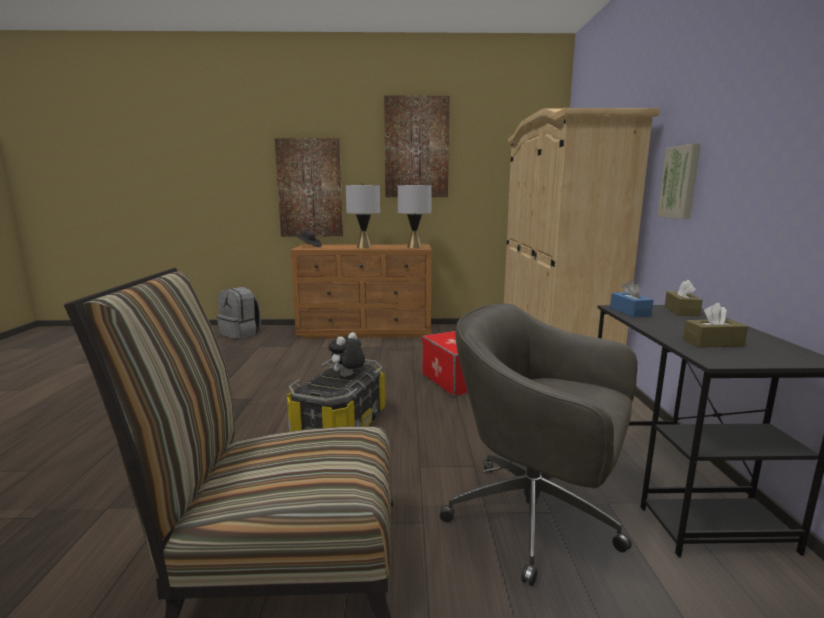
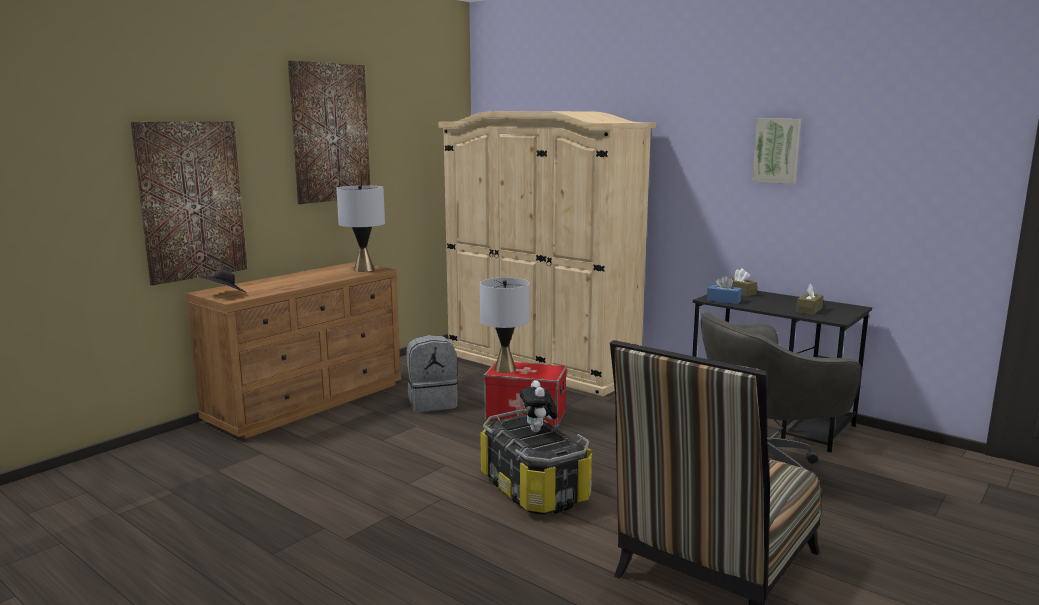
camera: 50 degrees left, 0 degrees up
(241, 333) = (126, 468): grey backpack -> grey backpack (432, 403)
(364, 247) = (306, 281): grey table lamp -> grey table lamp (504, 369)
(680, 182) = (690, 188): picture -> picture (777, 150)

